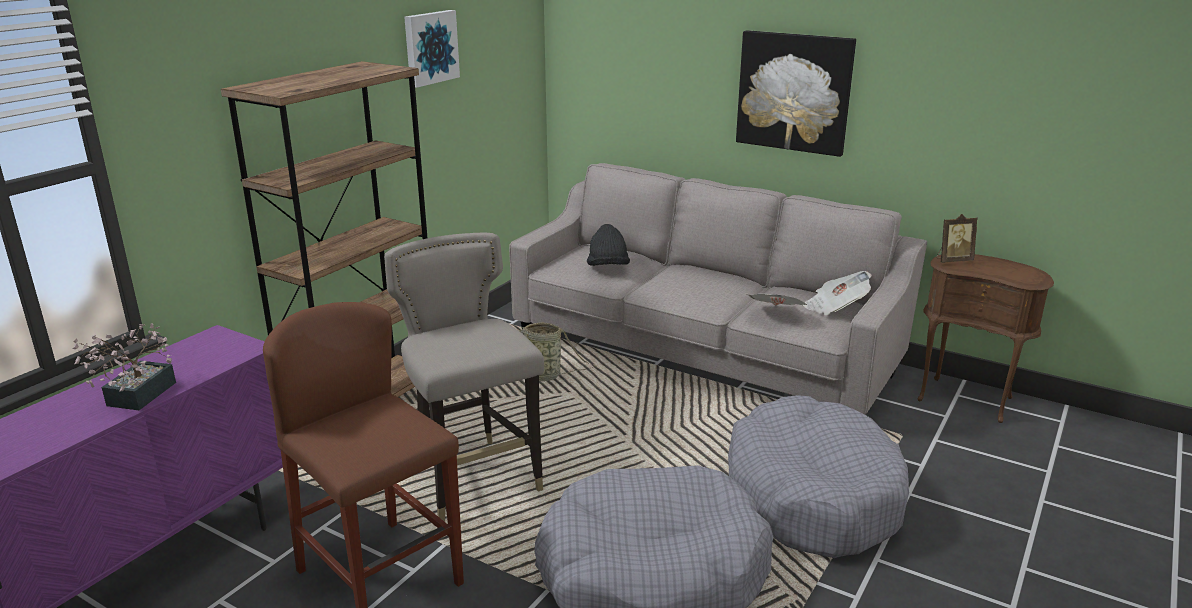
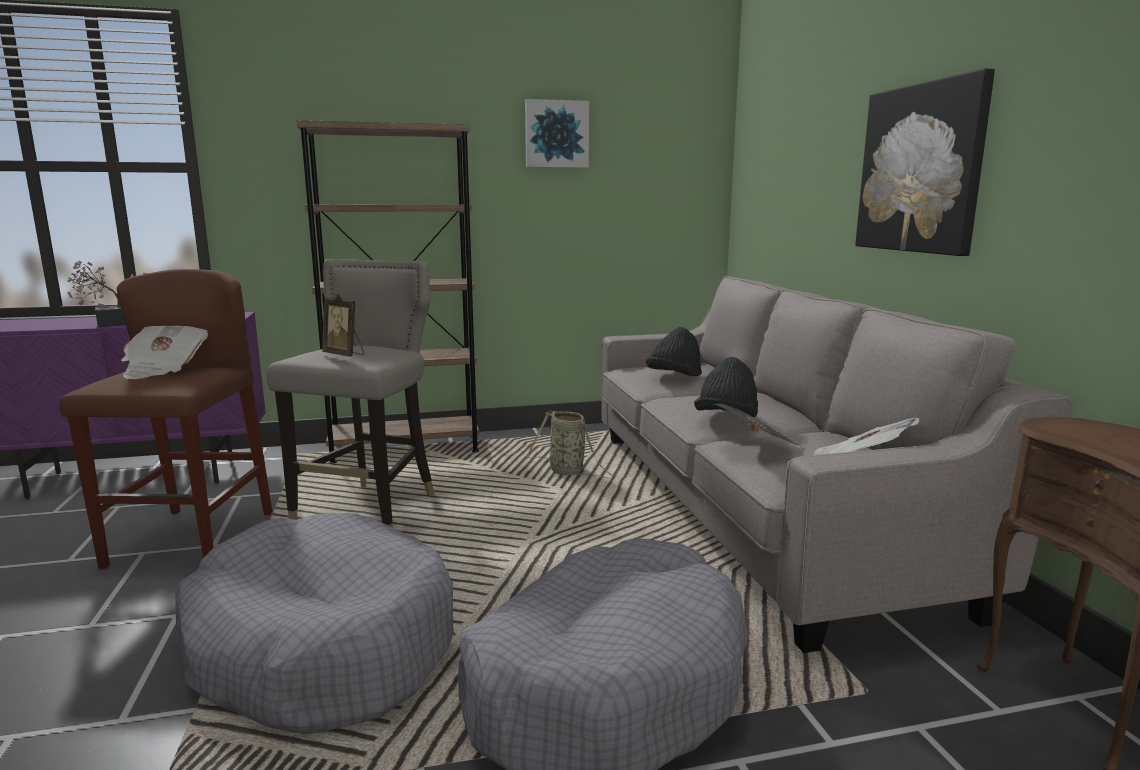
camera: 45 degrees right, 10 degrees down
(349, 423) = (164, 369): none -> newspaper
(718, 298) = (726, 420): none -> black hat
(952, 260) = (1071, 425): picture frame -> picture frame (345, 355)

